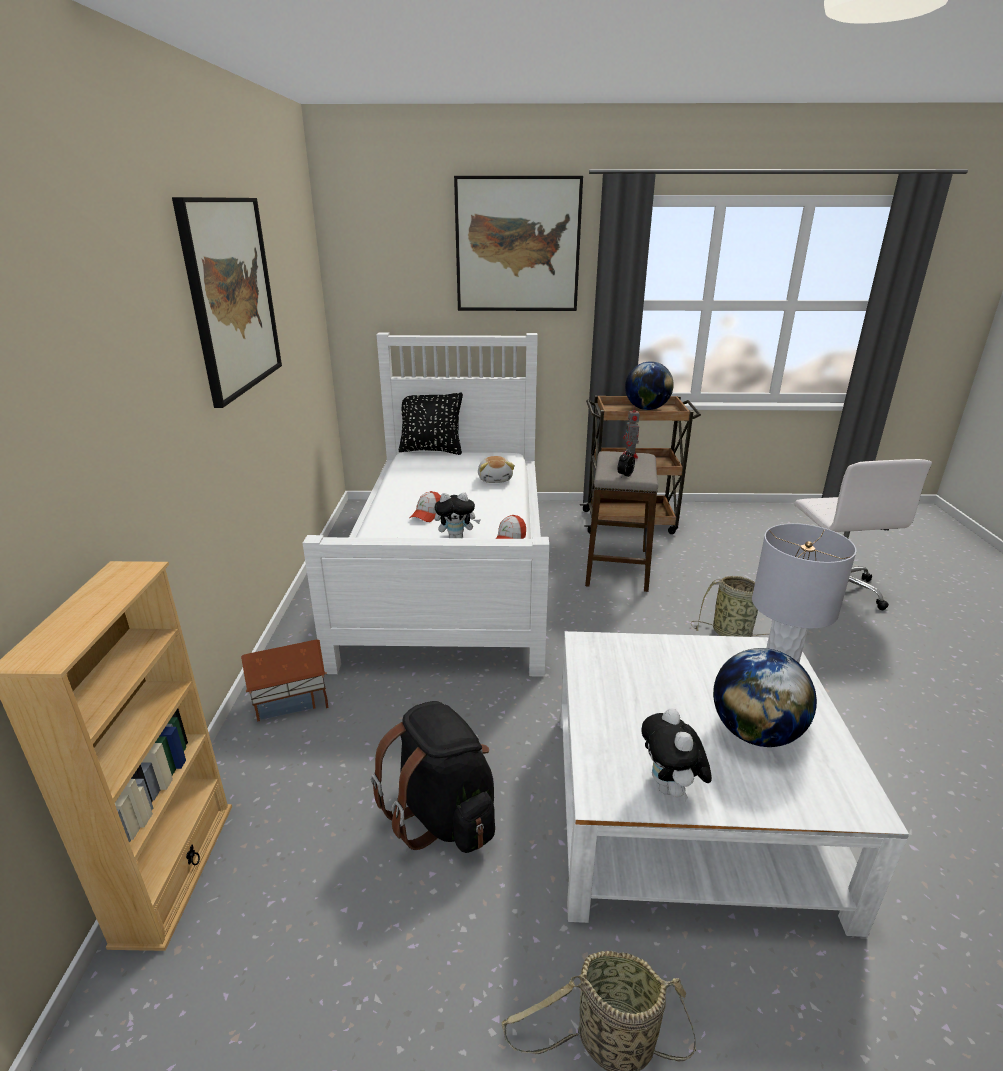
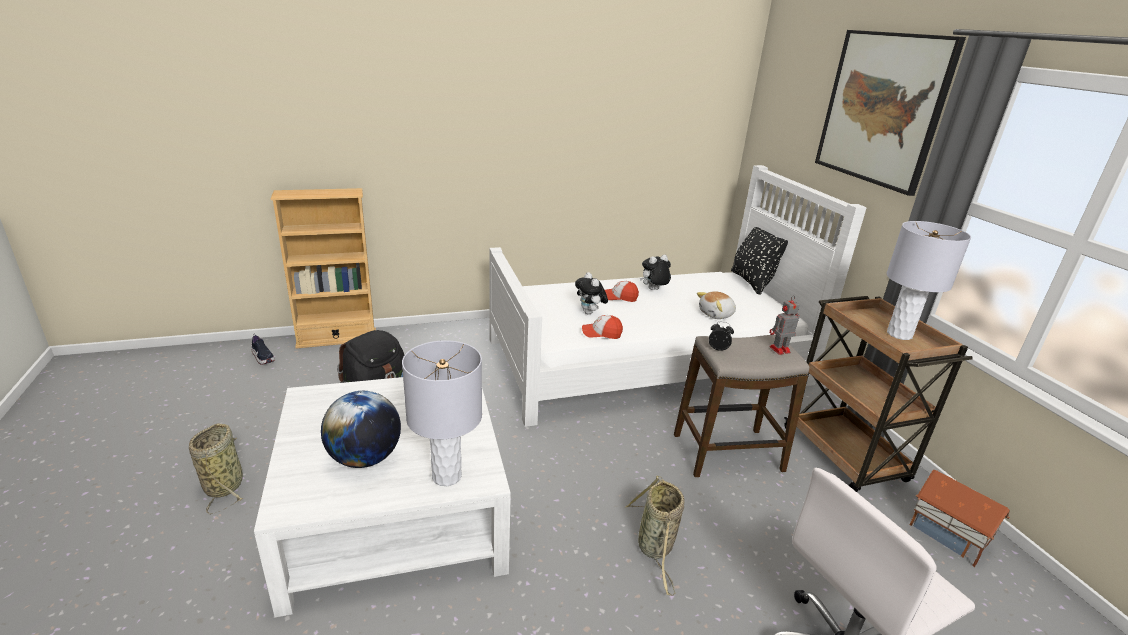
camera: 70 degrees right, 0 degrees up
(162, 1022) = (263, 357): none -> shoe
(232, 296) = (559, 96): picture -> none
(291, 703) = (459, 336): toy house -> toy house (947, 537)
(646, 409) = (899, 334): globe -> grey table lamp
(670, 789) = (308, 420): plush toy -> plush toy (653, 290)

